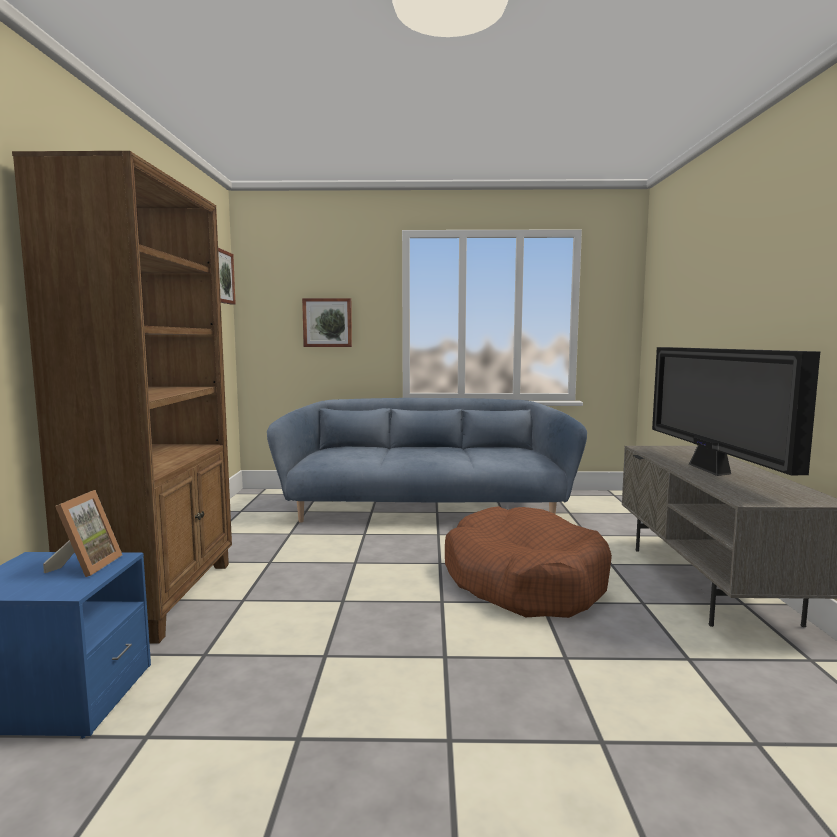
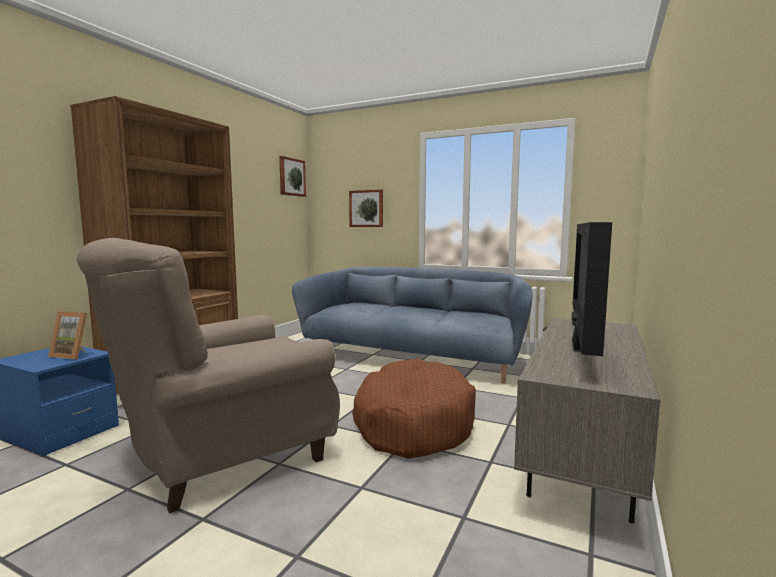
camera: 25 degrees right, 0 degrees up
(86, 566) = (74, 355): picture frame -> picture frame turned 75 degrees clockwise
(360, 665) = (221, 455): none -> beige armchair

